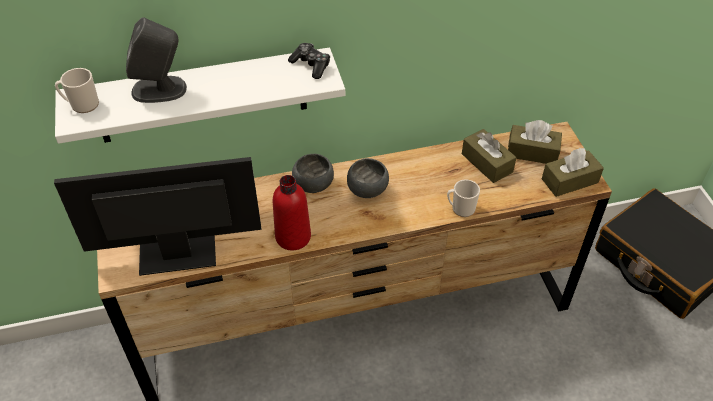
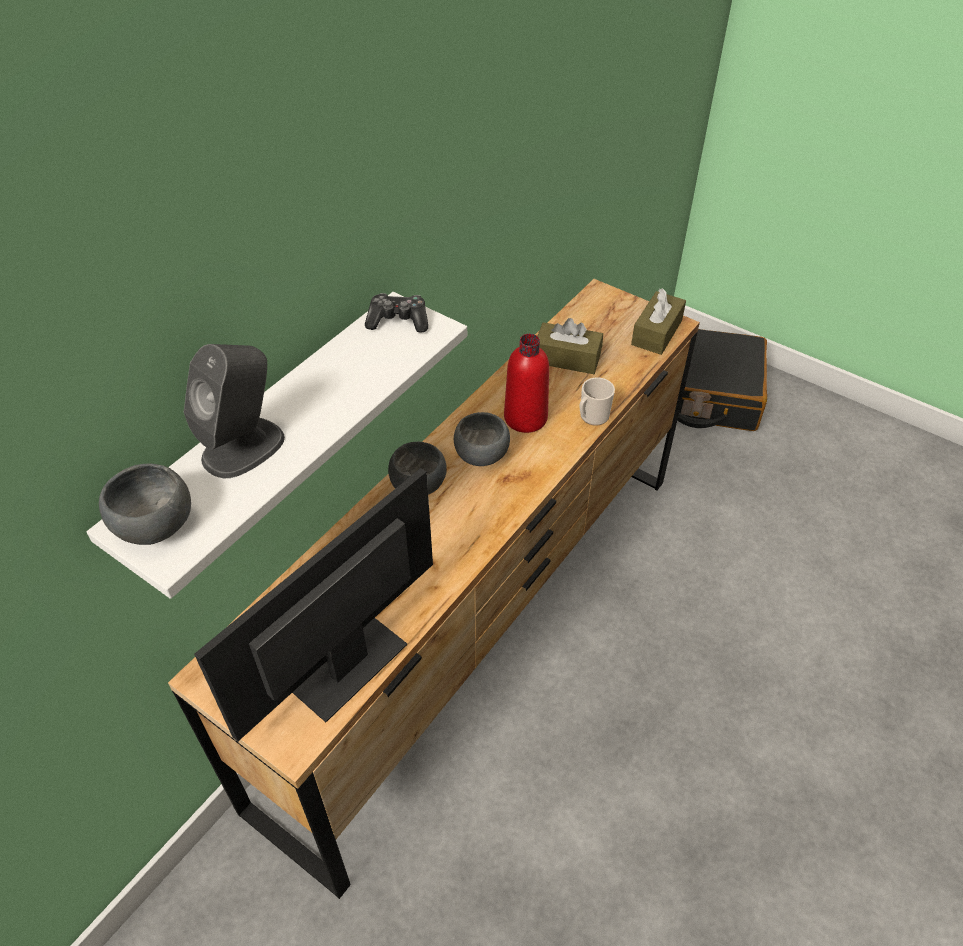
camera: 40 degrees left, 0 degrees up
(81, 105) = (155, 527): mug -> grey bowl
(293, 237) = (459, 554): red bottle -> red bottle (525, 418)
(532, 152) = (596, 324): brown tissue box -> none

